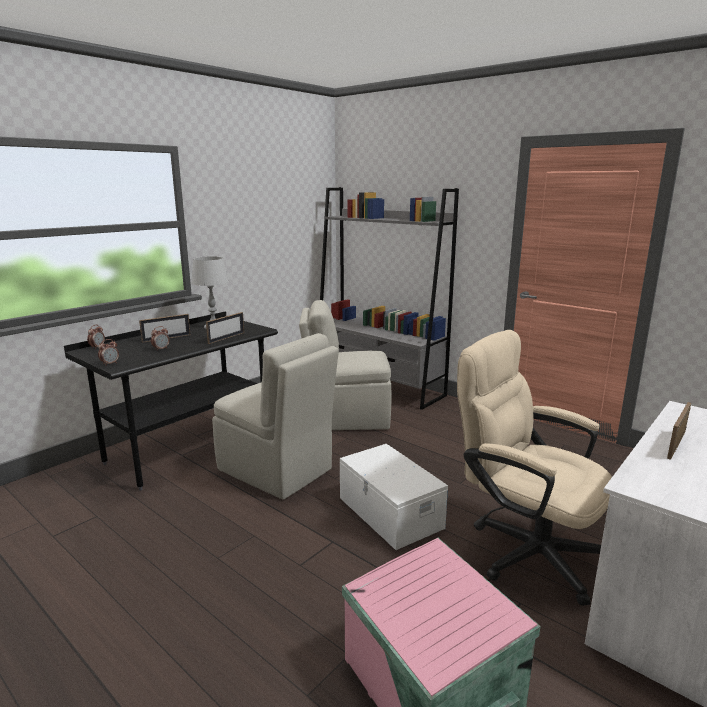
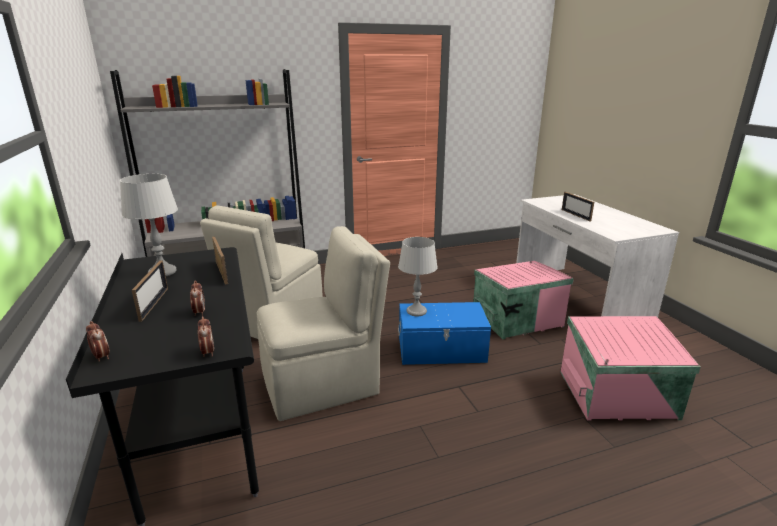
camera: 60 degrees left, 5 degrees up
(380, 455) = (416, 311): none -> grey table lamp
(389, 513) = (442, 350): white storage box -> blue storage box
(525, 548) = (515, 318): beige office chair -> pink storage box

